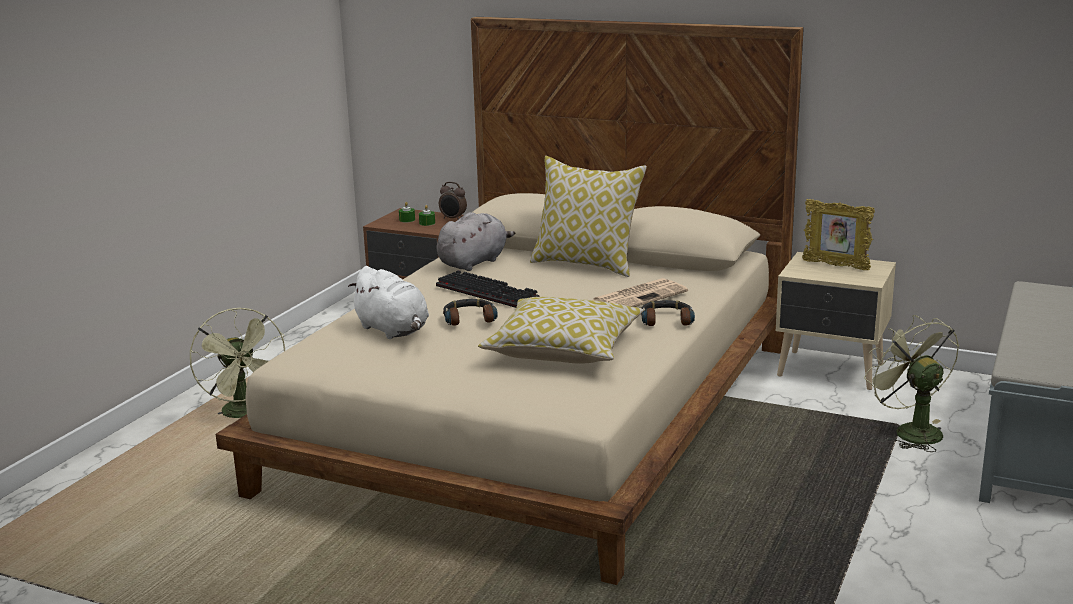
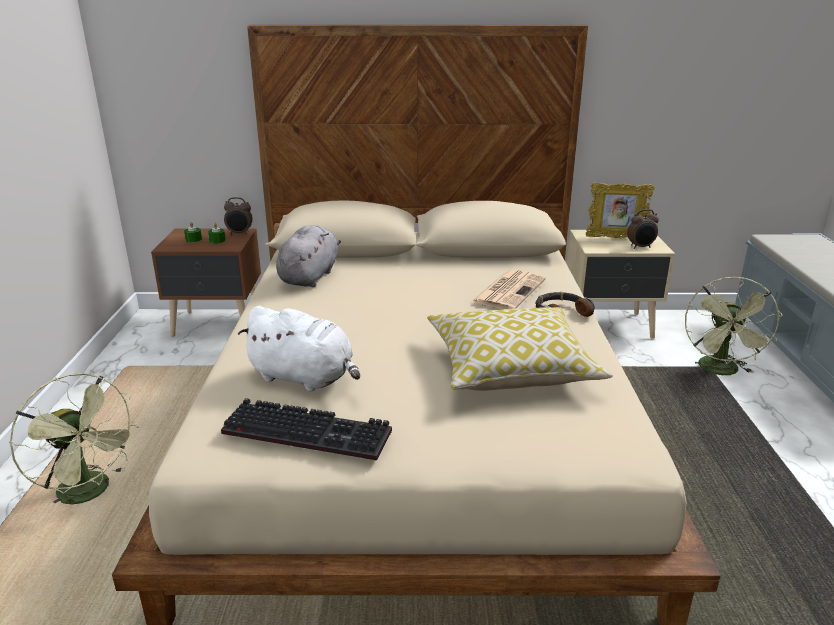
camera: 25 degrees left, 5 degrees up
(469, 318) = (375, 345): headphones -> none
(489, 292) = (362, 309): keyboard -> keyboard (311, 431)
(587, 264) = (420, 264): pillow -> none
(851, 277) = (640, 247): none -> alarm clock
(910, 431) = (721, 371): green fan -> green fan turned 120 degrees counterclockwise

